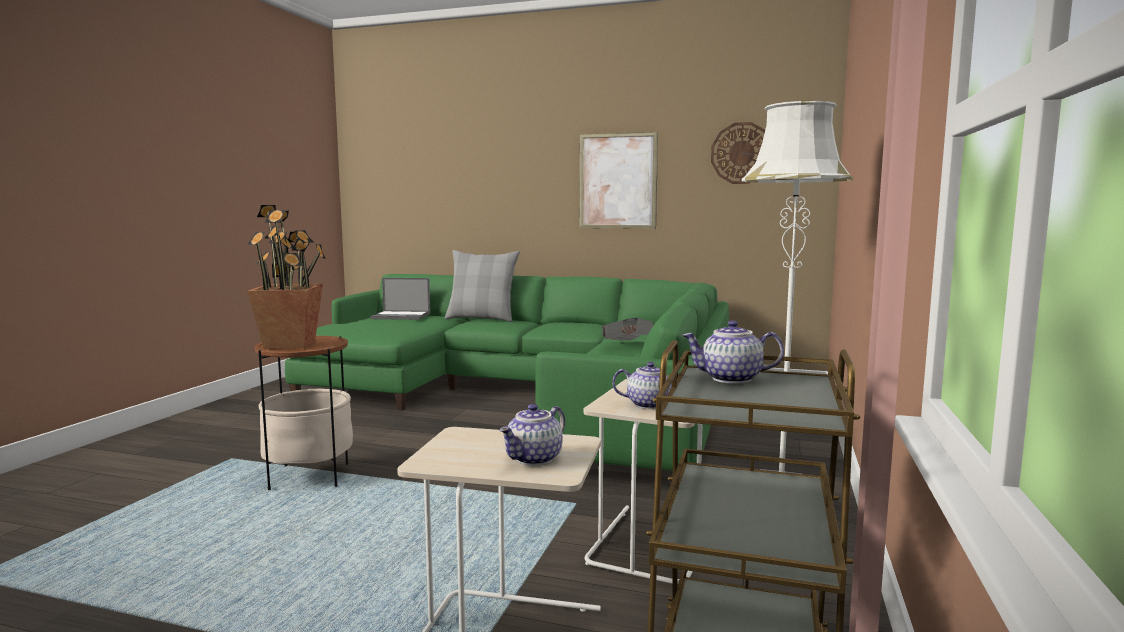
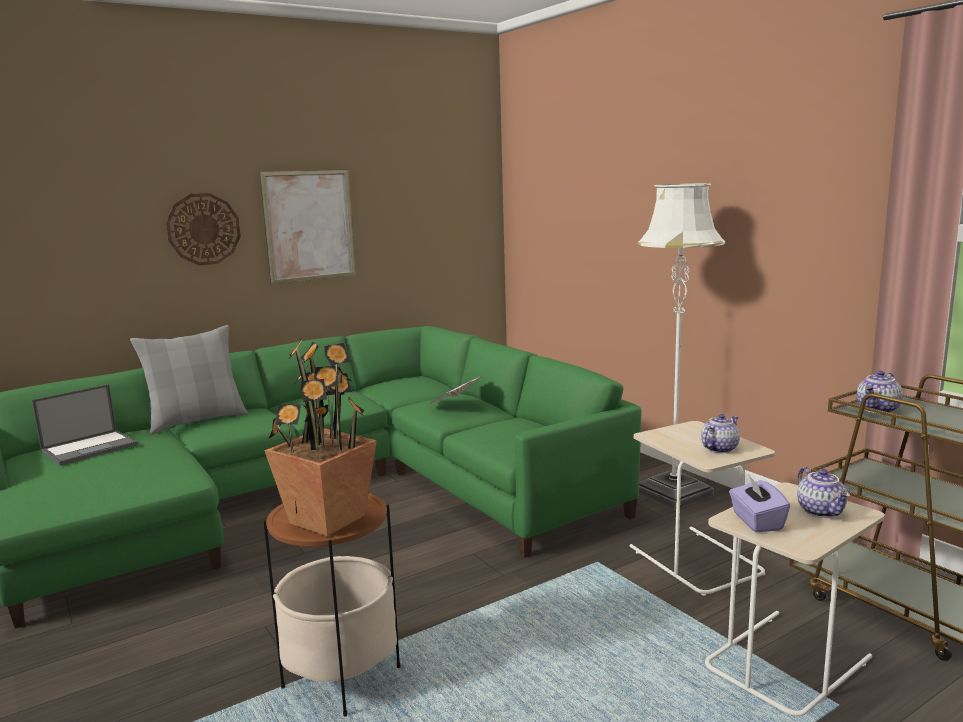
camera: 50 degrees left, 5 degrees up
(467, 441) = (756, 521): none -> purple tissue box
(741, 153) = (428, 191): wall clock -> wall clock (203, 229)

